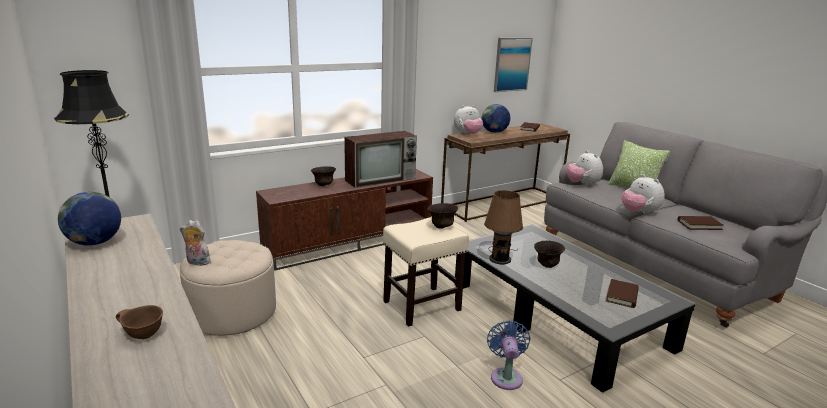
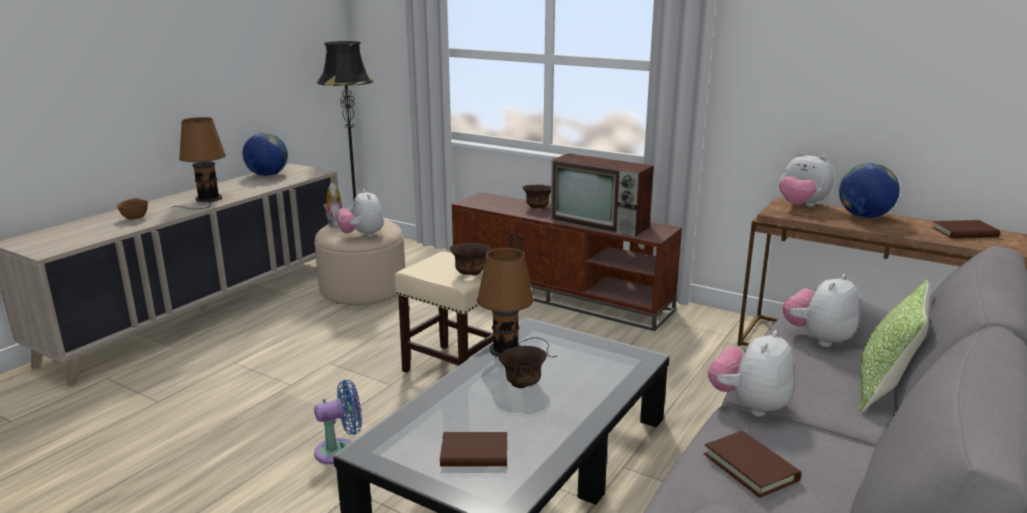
camera: 65 degrees right, 0 degrees up
(138, 284) = (207, 199): none -> brown table lamp
(251, 256) = (362, 235): none -> plush toy
(512, 64) = (956, 94): picture -> none

